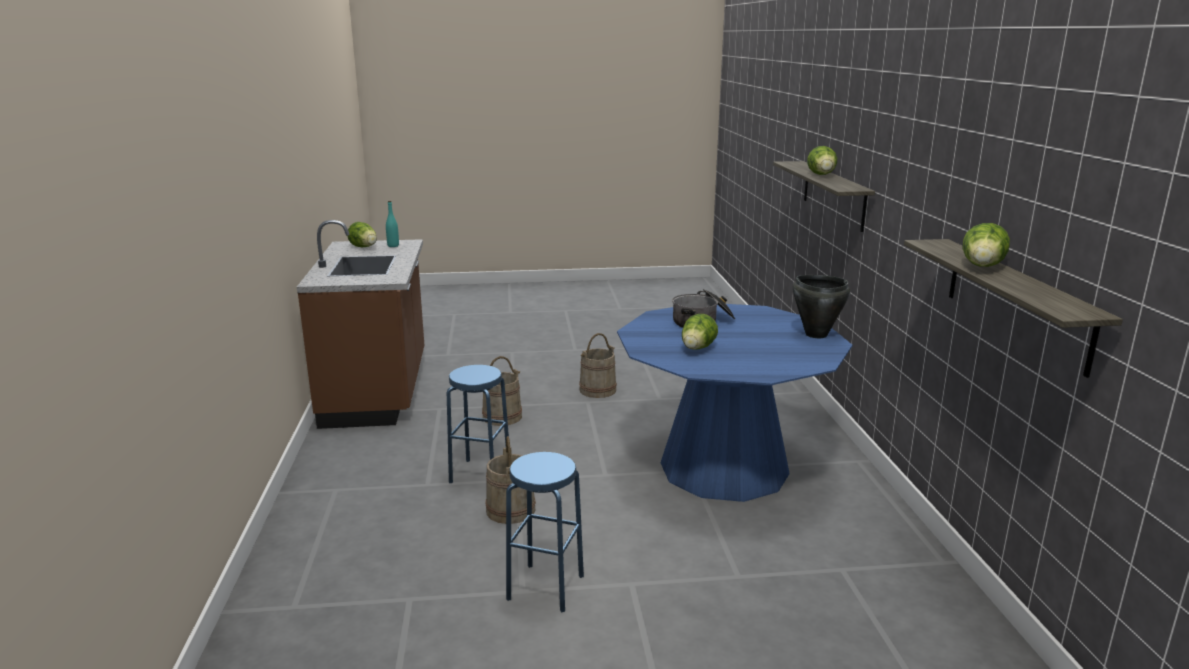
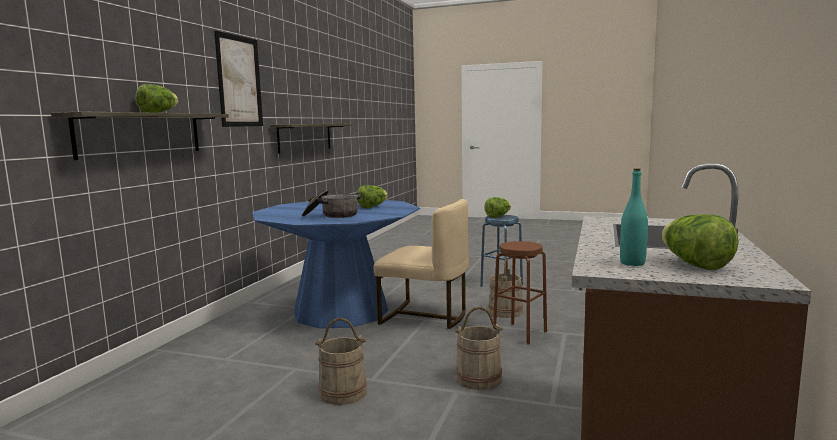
camera: 155 degrees left, 10 degrees down
(480, 474) = (519, 333): blue stool -> brown stool
(610, 479) = (425, 316): none -> beige chair
(815, 334) = (283, 207): black cooking pot -> none
(919, 154) = (239, 81): none -> picture
(982, 267) = (311, 123): lettuce -> lettuce (498, 216)

